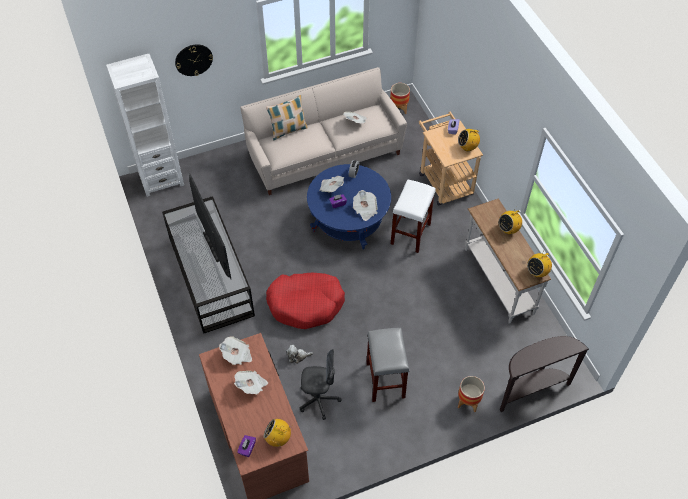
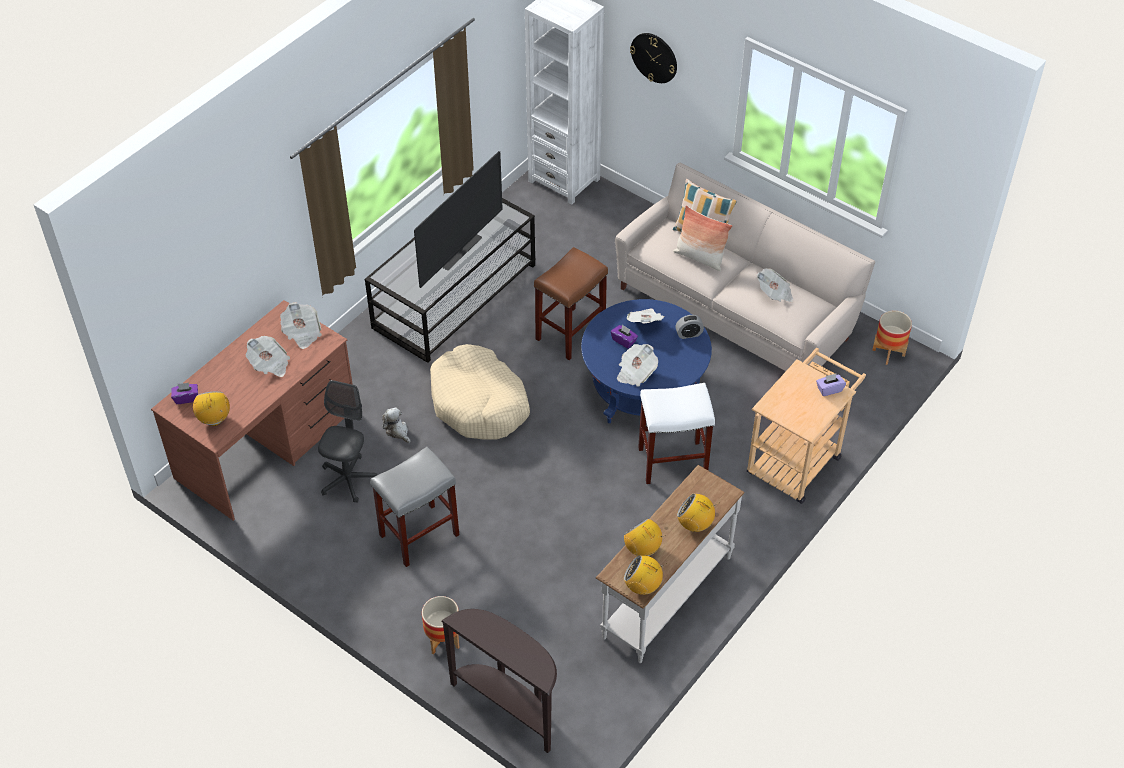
camera: 60 degrees right, 5 degrees down
(285, 235) = (570, 334): none -> brown stool
(305, 139) = (700, 257): none -> pillow
(306, 304) = (479, 403): red dog bed -> beige dog bed
(319, 400) = (348, 480): grey office chair -> grey office chair turned 135 degrees counterclockwise
(467, 147) = (810, 419): radio -> radio (642, 549)

